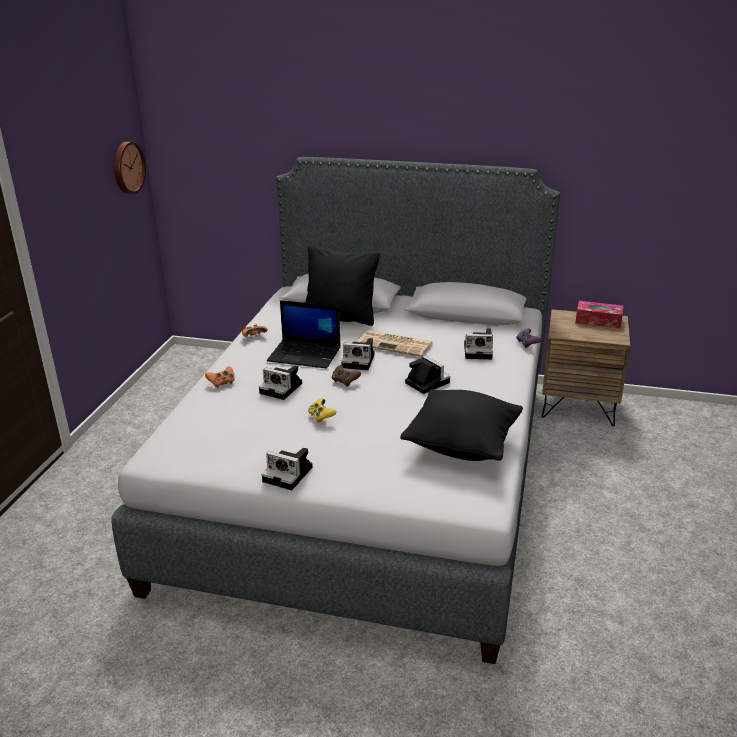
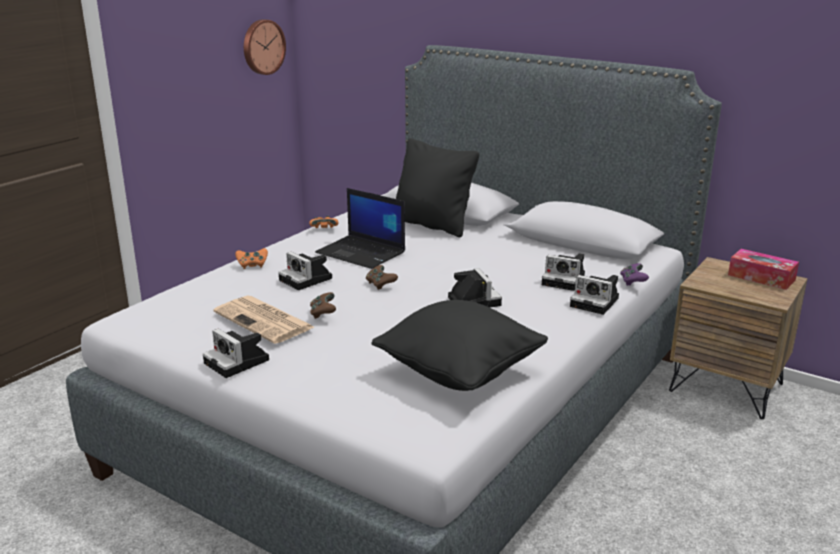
camera: 20 degrees right, 5 degrees down
(321, 417) = (323, 313): yellow game controller -> brown game controller
(360, 361) = (415, 268): camera -> camera (596, 302)
(396, 344) = (471, 258): newspaper -> newspaper (265, 320)

